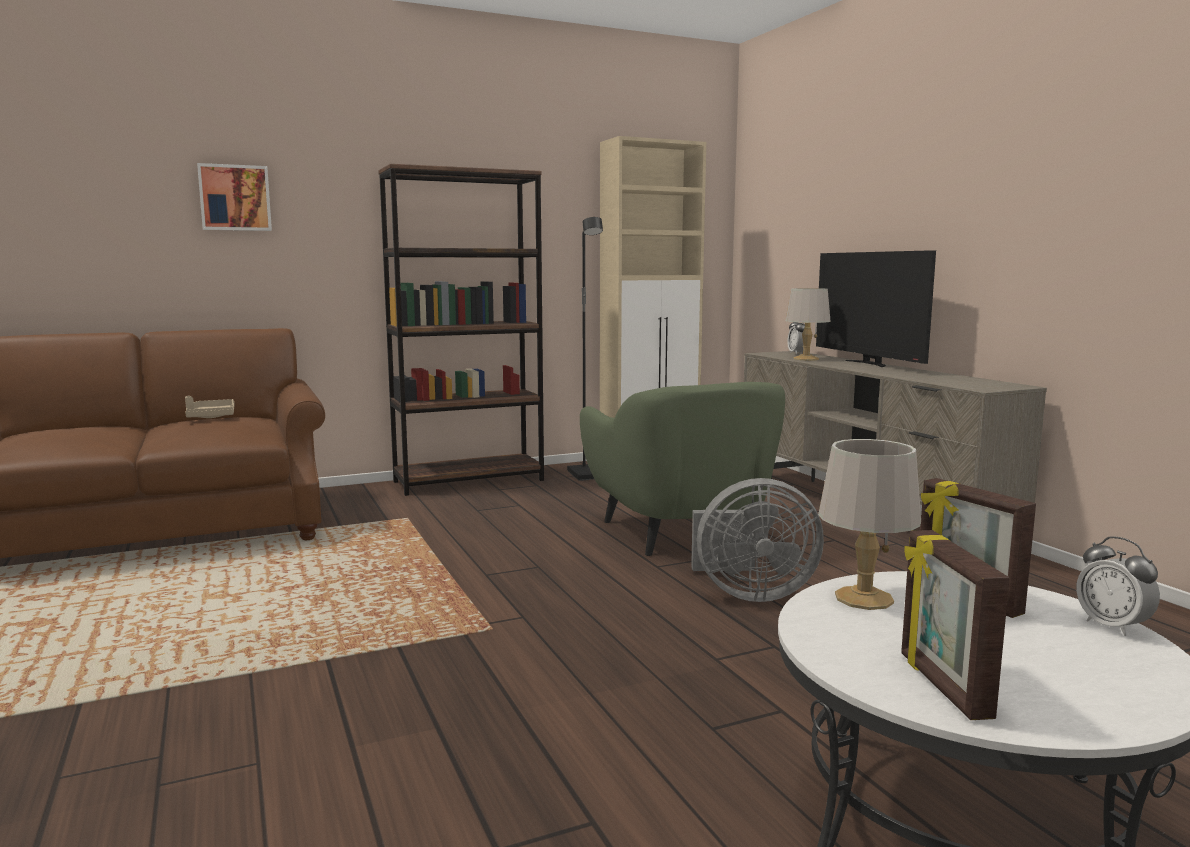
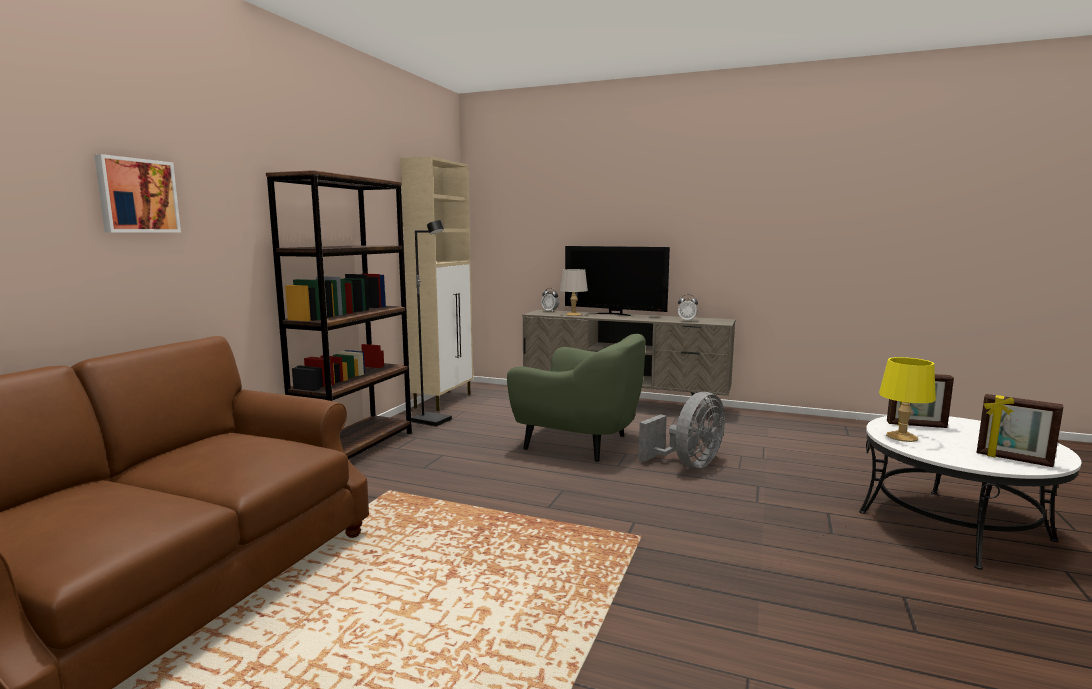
camera: 45 degrees left, 0 degrees up
(211, 417) = (211, 443): beige tray -> none
(862, 598) = (901, 437): grey table lamp -> yellow table lamp
(1112, 626) = (964, 421): alarm clock -> alarm clock (687, 320)

